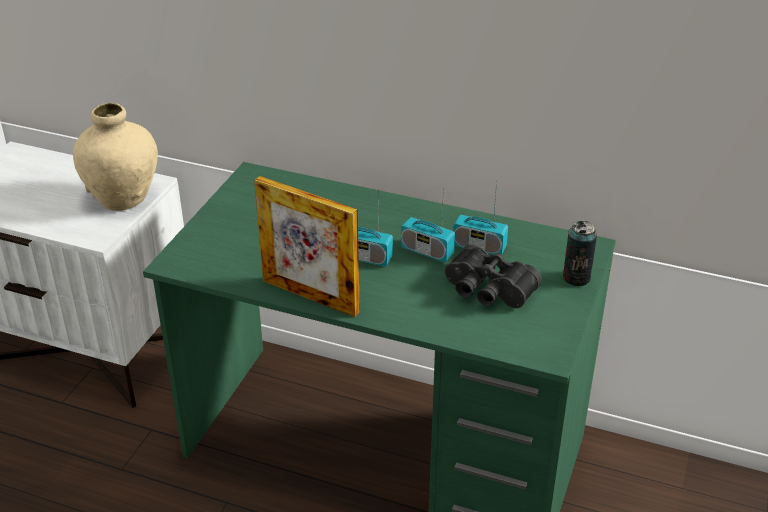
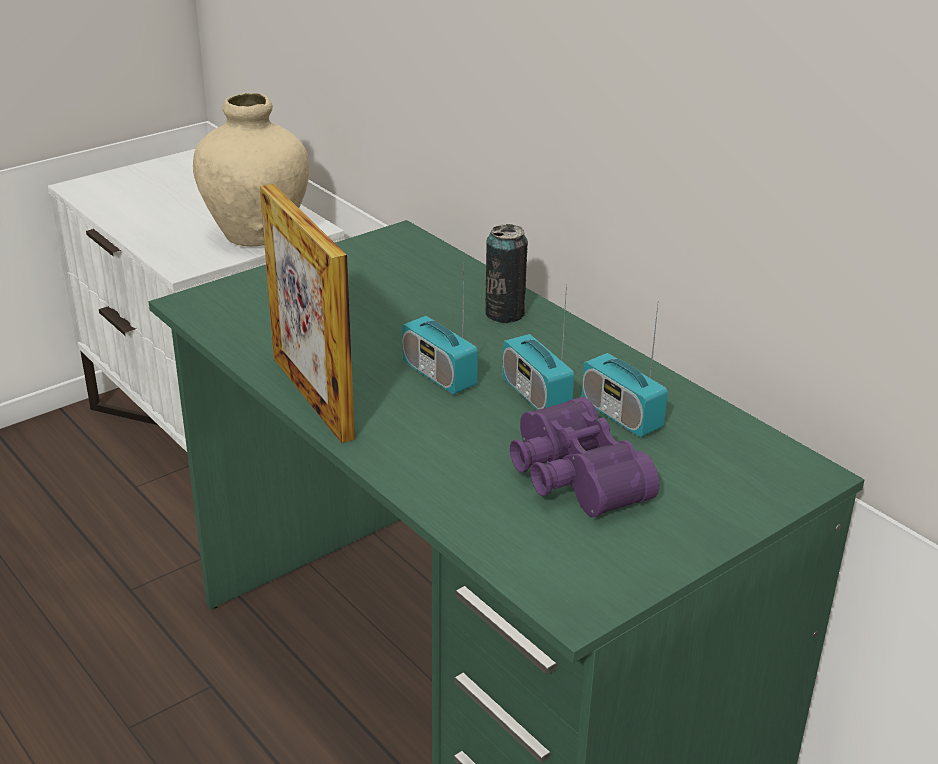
camera: 30 degrees right, 5 degrees down
(487, 291) = (571, 478): black binoculars -> purple binoculars
(576, 278) = (738, 510): can -> can (504, 313)

